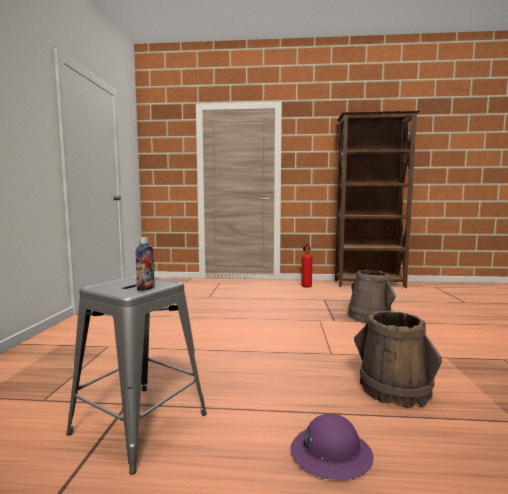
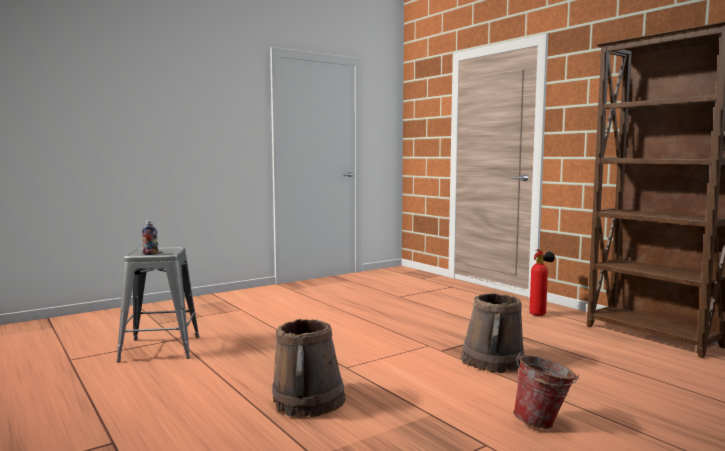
camera: 50 degrees right, 0 degrees up
(330, 453) = (182, 399): purple hard hat -> none
(474, 337) = (543, 423): none -> bucket

